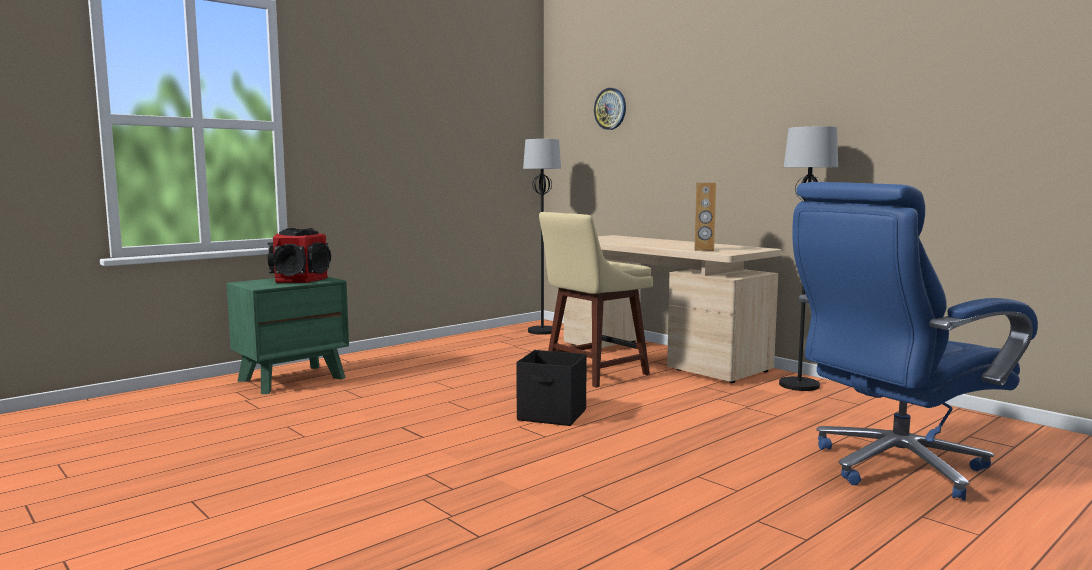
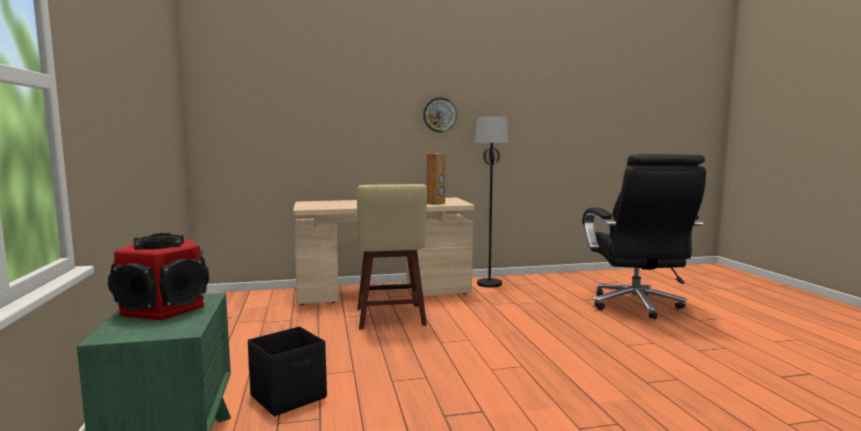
camera: 60 degrees left, 0 degrees up
(542, 331) = (237, 303): black floor lamp -> none
(552, 415) = (476, 353): black storage box -> black storage box (290, 396)
(610, 109) = (280, 89): wall clock -> wall clock (439, 115)
(891, 469) = (637, 307): blue office chair -> black office chair

